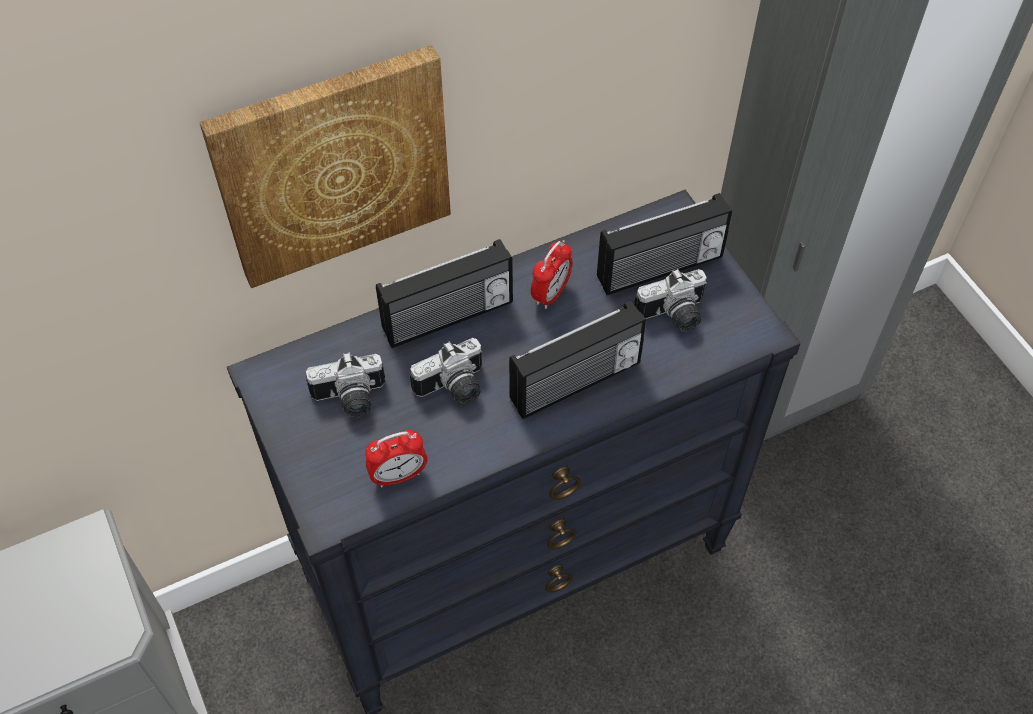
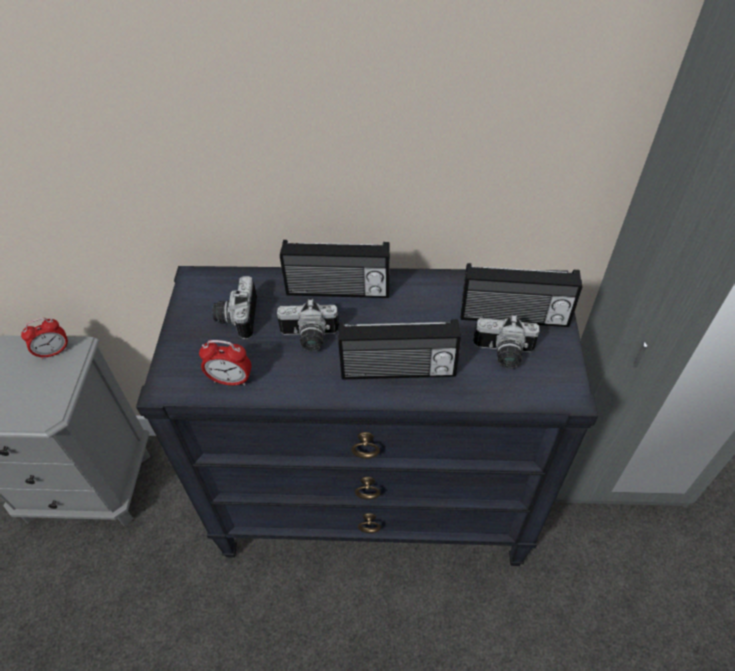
camera: 30 degrees right, 5 degrees down
(333, 165) = (264, 129): picture -> none
(350, 400) = (236, 317): camera -> camera turned 75 degrees clockwise
(551, 294) = (420, 303): alarm clock -> alarm clock (54, 352)

